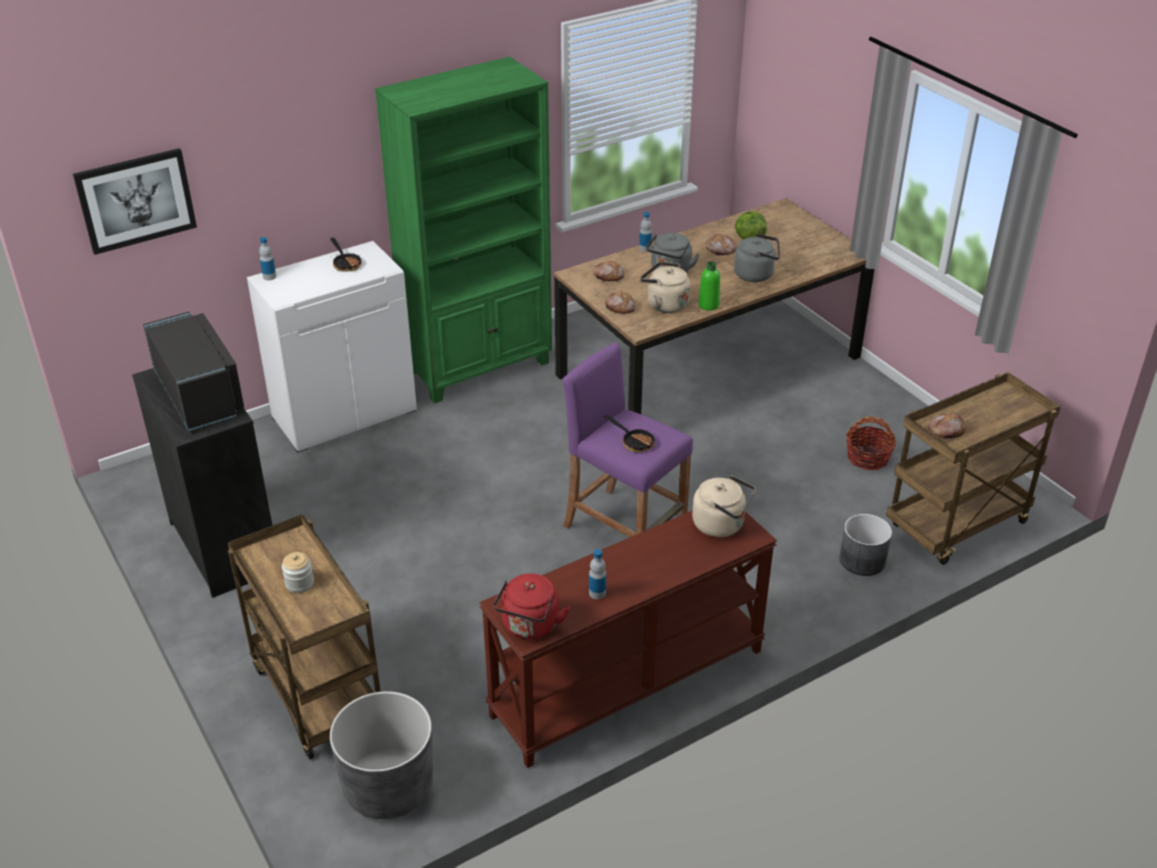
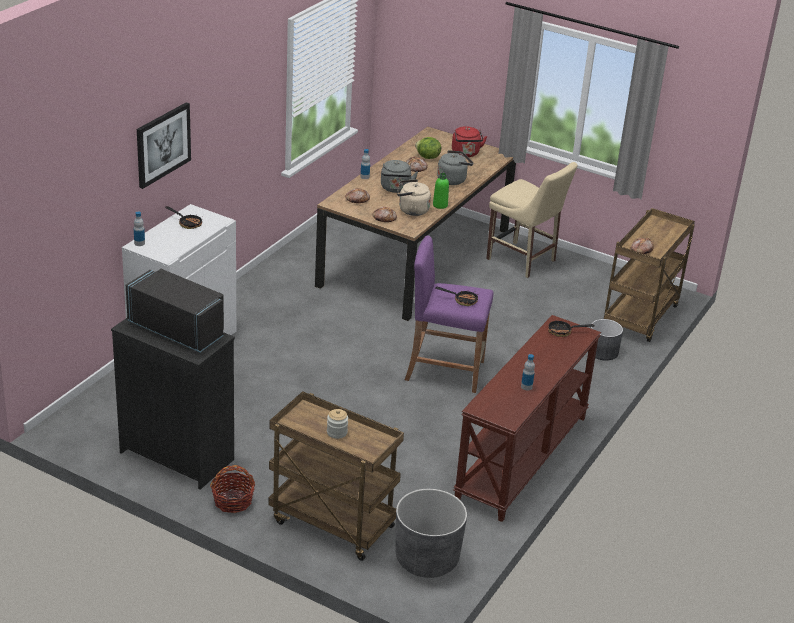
camera: 30 degrees left, 5 degrees down
(136, 200) = (63, 196): picture -> picture (163, 144)
(479, 367) = (255, 293): green bookcase -> none
(530, 627) = (505, 415): red kettle -> red kettle (466, 154)
(721, 525) = (563, 331): beige kettle -> frying pan
(849, 404) = (523, 261): none -> beige chair
(868, 458) = (560, 291): basket -> basket (233, 501)

